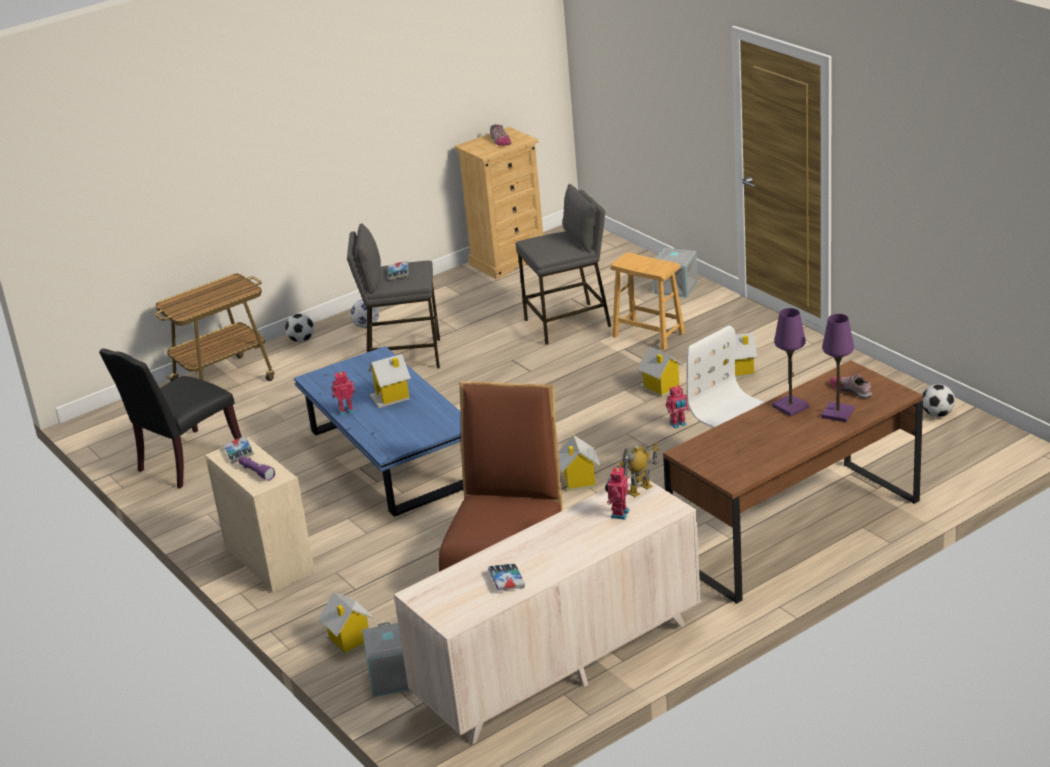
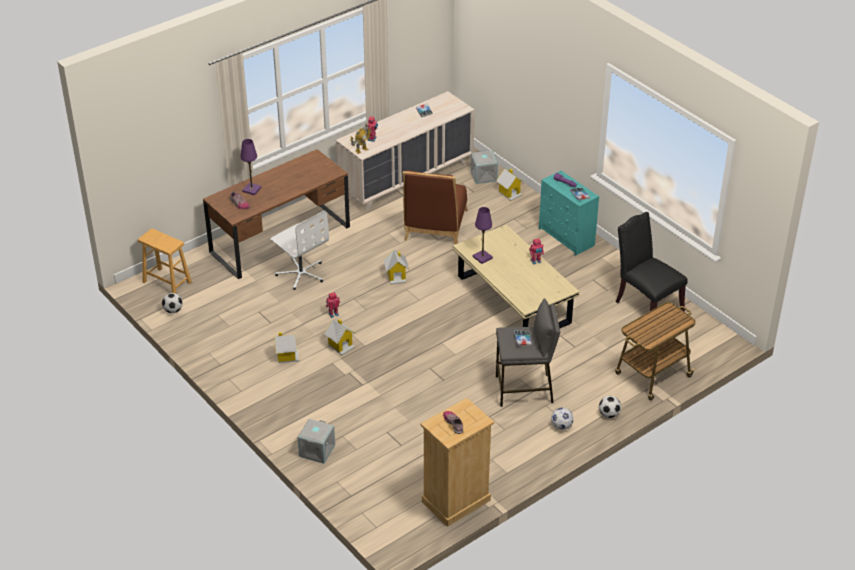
camera: 175 degrees right, 10 degrees up
(186, 462) = (646, 305): black chair -> black chair turned 75 degrees counterclockwise
(268, 559) = (567, 237): beige dresser -> turquoise dresser
(391, 397) = (509, 270): toy house -> none
(391, 458) = (513, 300): blue coffee table -> beige coffee table
(568, 323) = (403, 415): grey stool -> none
(648, 335) = (344, 397): brown stool -> brown stool (167, 282)
(790, 407) = (275, 195): purple table lamp -> purple table lamp (482, 257)

